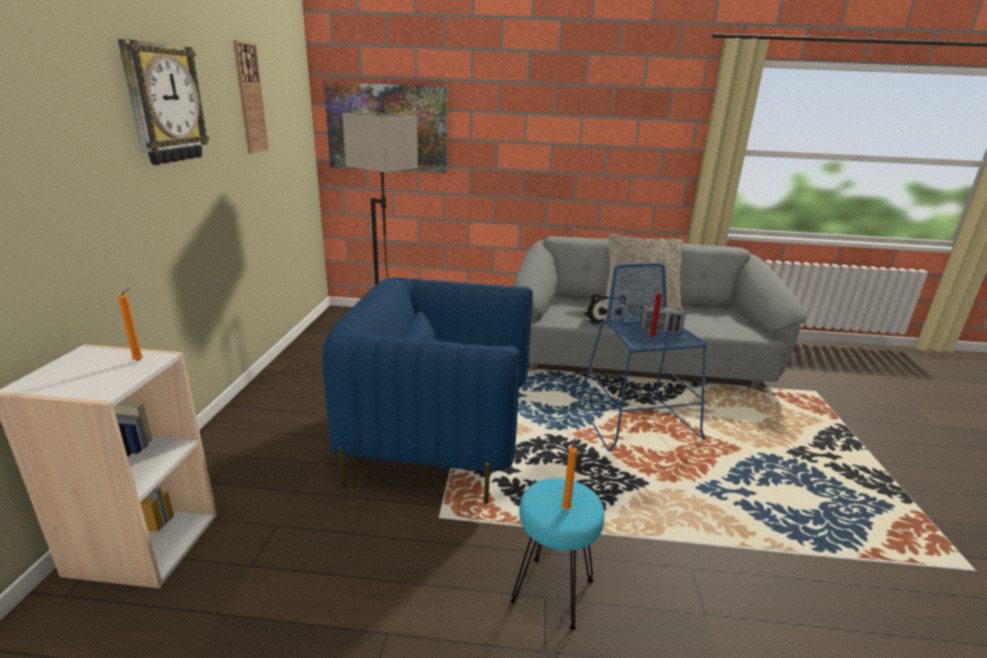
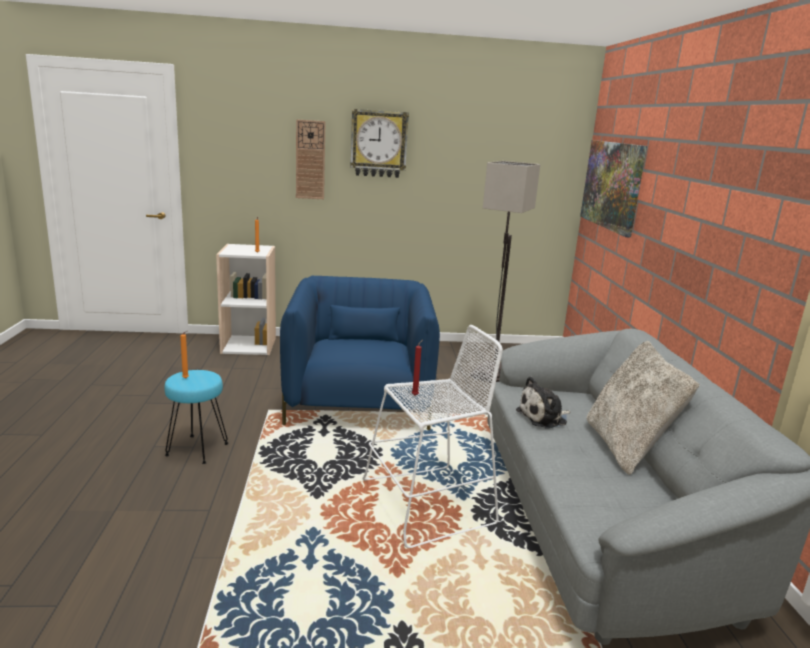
camera: 80 degrees right, 5 degrees down
(250, 98) = (478, 147): wall clock -> wall clock (310, 160)
(638, 423) = (426, 504): blue stool -> white stool
(660, 331) = (438, 402): radio -> none

